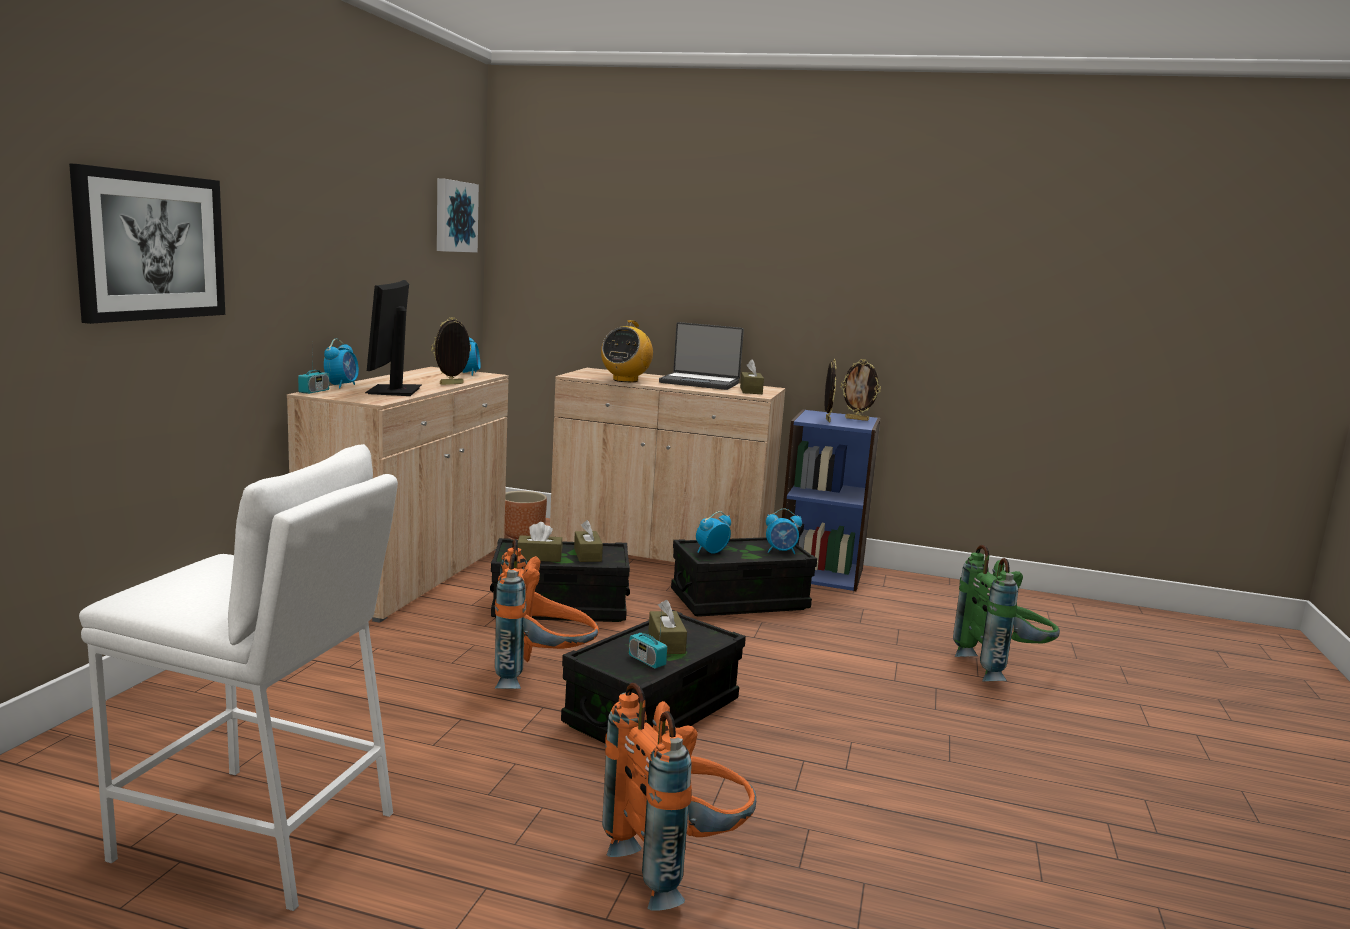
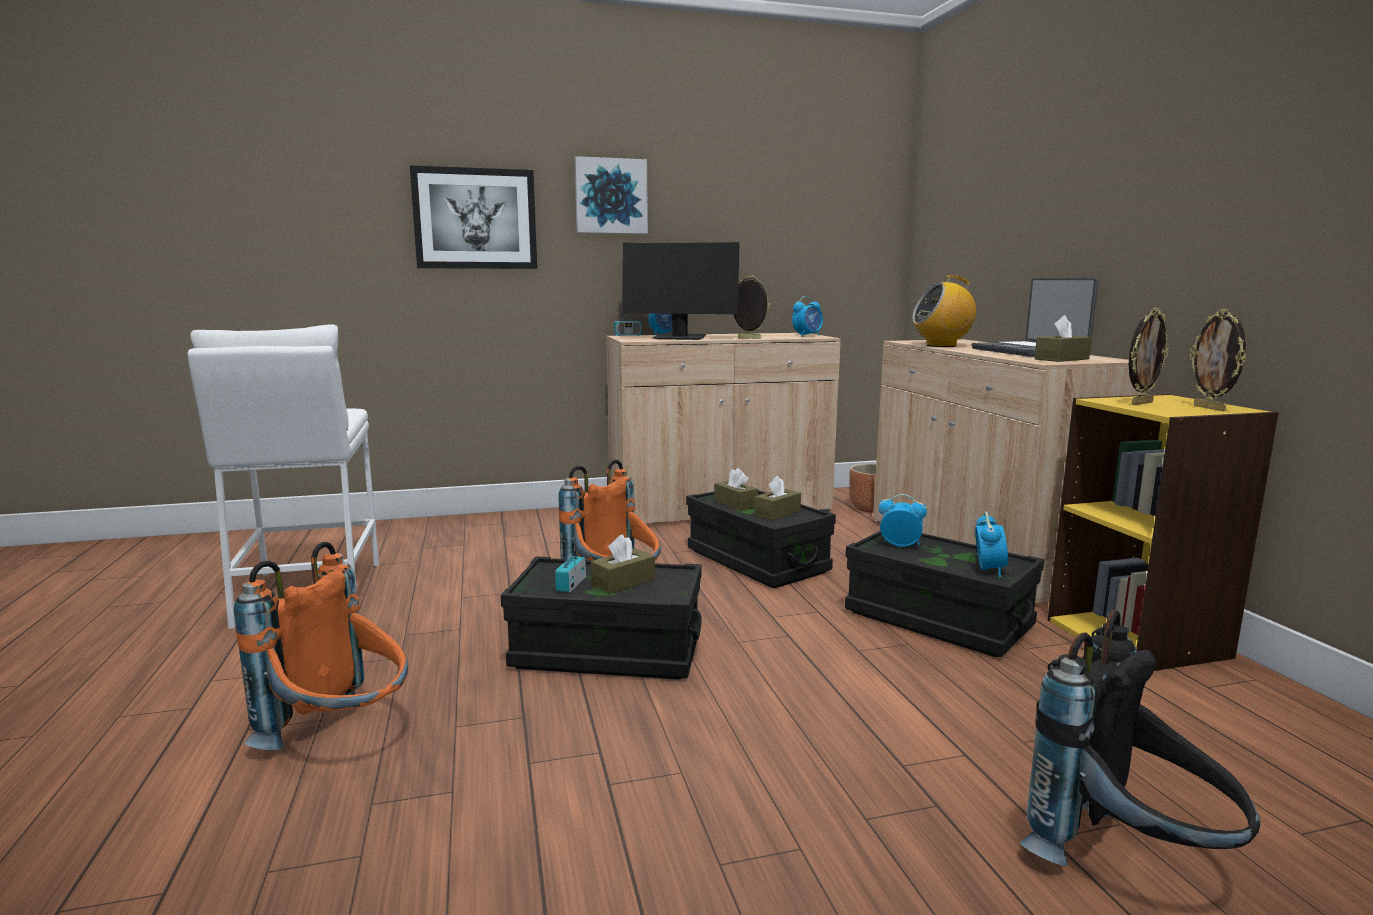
camera: 60 degrees right, 0 degrees up
(394, 391) = (680, 338): monitor -> monitor turned 135 degrees counterclockwise
(454, 216) = (852, 190): picture -> picture (611, 196)
(781, 551) = (989, 569): alarm clock -> alarm clock turned 135 degrees counterclockwise
(821, 572) = (1138, 638): blue bookcase -> yellow bookcase
(1002, 669) = (1127, 860): green backpack -> black backpack

